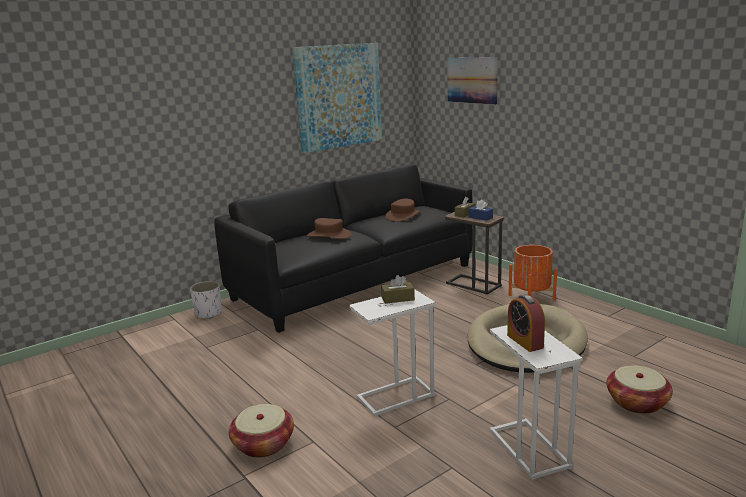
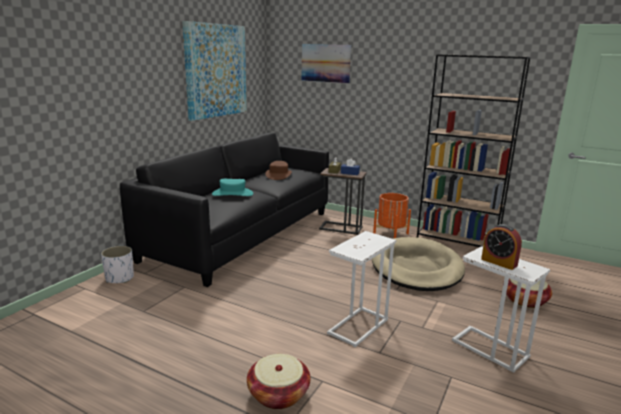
camera: 25 degrees left, 0 degrees up
(329, 235) = (232, 194): brown hat -> turquoise hat
(398, 298) = (364, 240): brown tissue box -> none
(615, 317) = (457, 242): none -> beige bookcase

